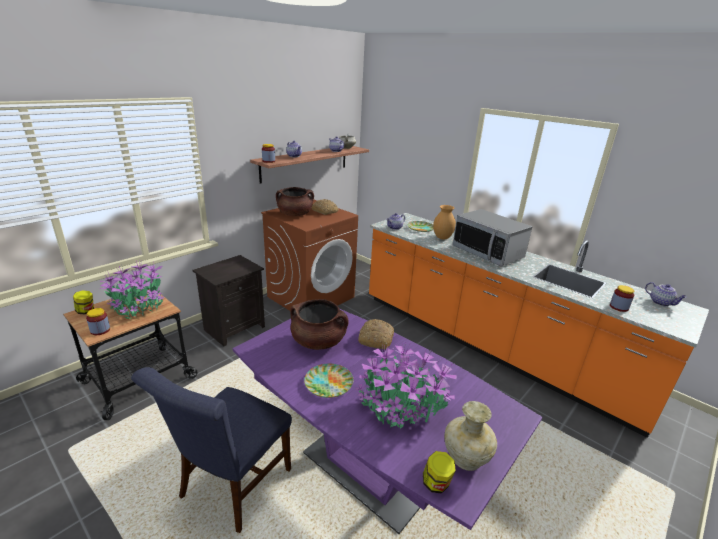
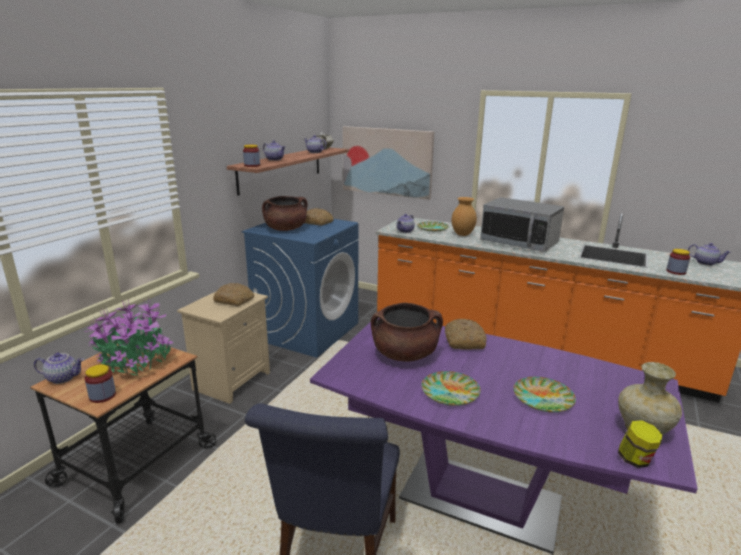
camera: 15 degrees left, 5 degrees down
(86, 311) = (63, 378): jar -> teapot
(234, 327) = (231, 380): black nightstand -> beige nightstand
(237, 268) = (234, 300): none -> bread
(311, 296) = (307, 330): brown washing machine -> blue washing machine
(400, 163) = (387, 161): none -> picture
(401, 407) = (543, 398): potted plant -> plate

